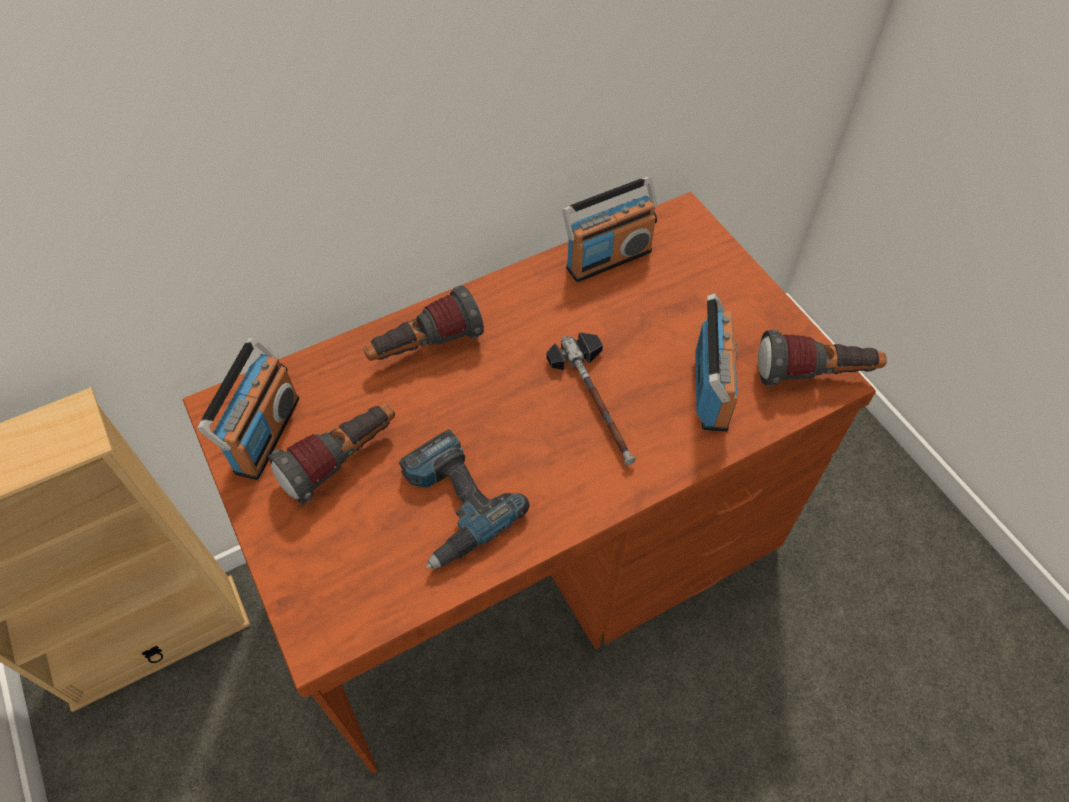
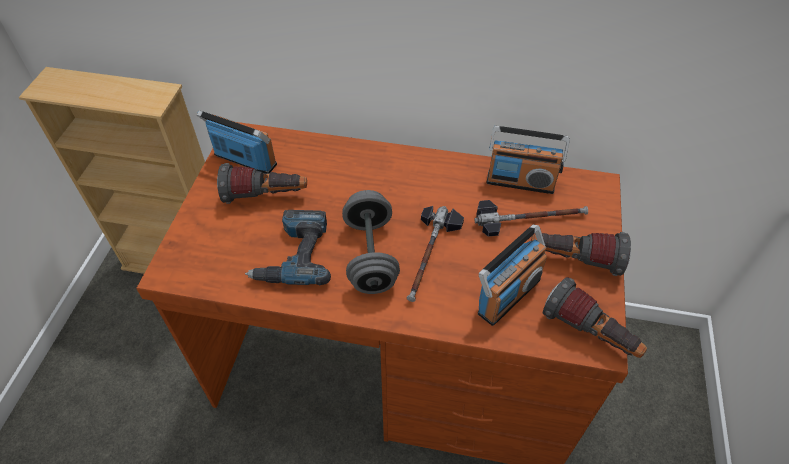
camera: 40 degrees right, 5 degrees down
(266, 434) = (245, 160): radio -> radio turned 120 degrees counterclockwise
(425, 347) = (364, 167): flashlight -> flashlight (574, 261)
(537, 445) = (370, 256): none -> grey dumbbell
(654, 293) = (530, 218): none -> hammer

